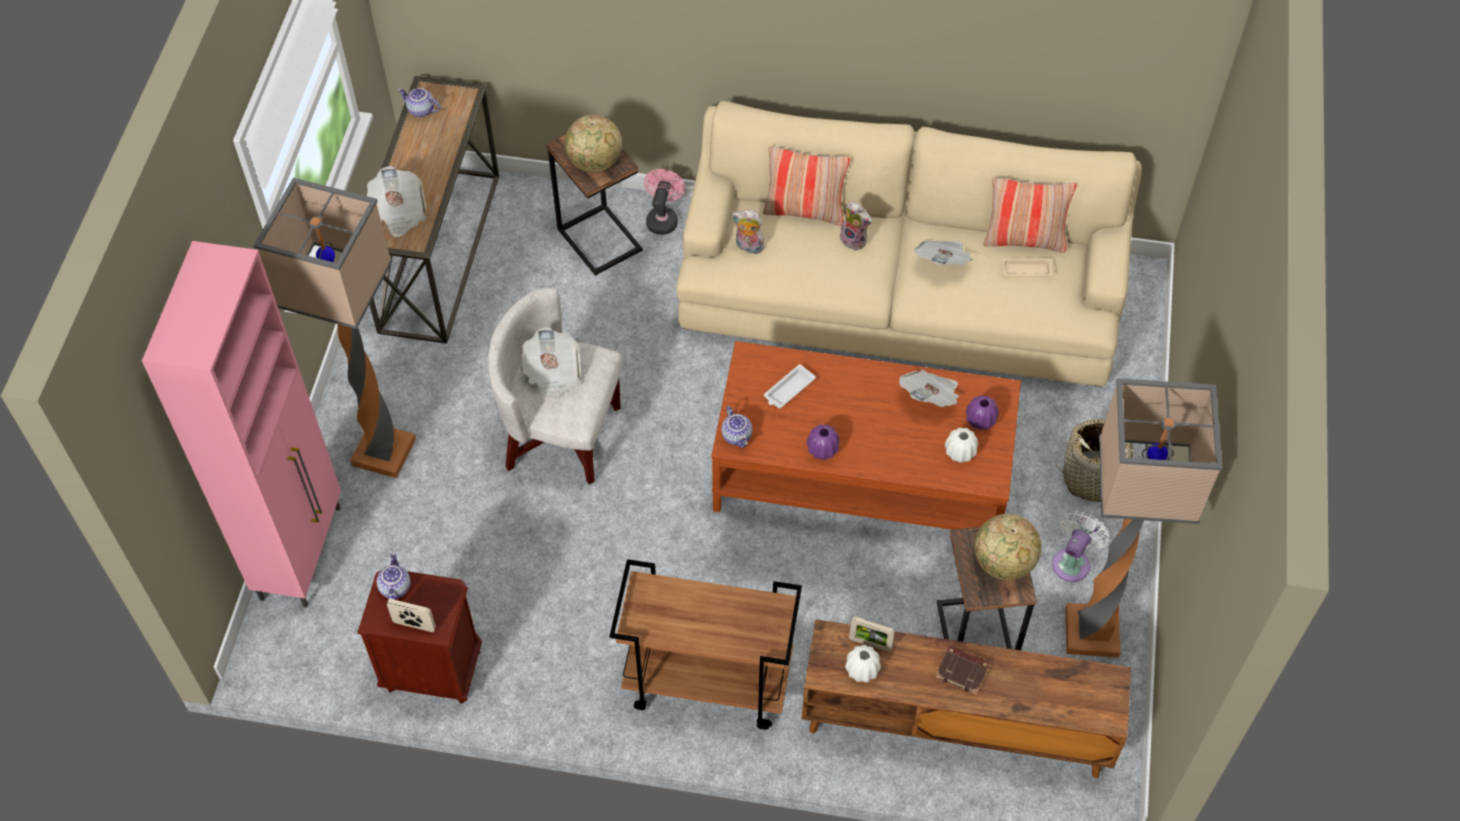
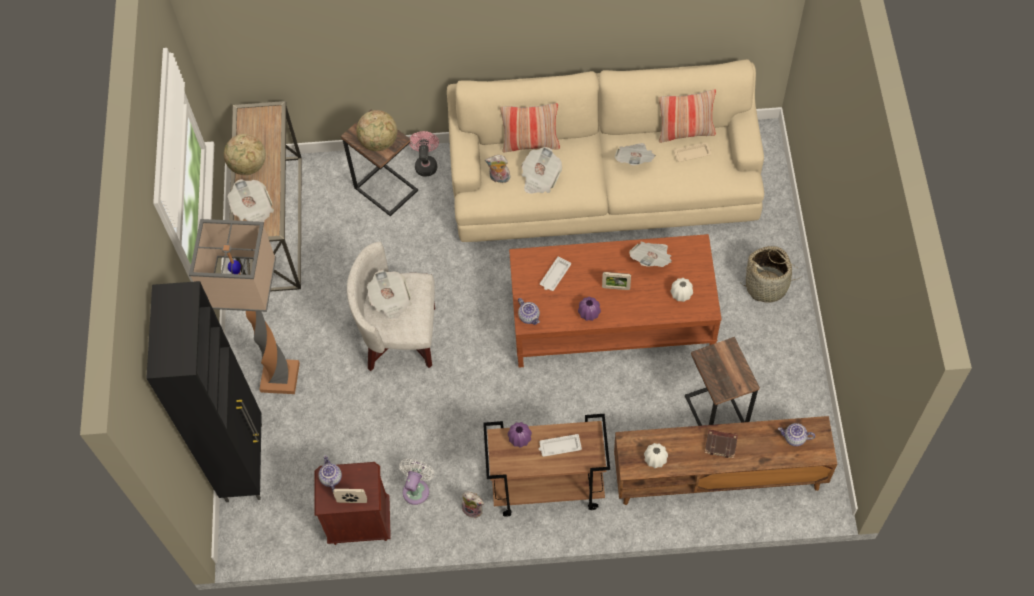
camera: 10 degrees left, 5 degrees up
(302, 551) = (245, 461): pink cabinet -> black cabinet
(420, 110) = (245, 130): teapot -> teapot (794, 438)
(726, 618) = (559, 446): none -> white tray
(804, 258) = (540, 178): none -> newspaper
(855, 240) = (571, 157): plush toy -> plush toy (473, 509)
(870, 644) = (656, 440): picture frame -> picture frame (616, 287)
(980, 420) = (689, 268): purple vase -> purple vase (520, 438)
(1003, 563) = (731, 366): globe -> globe (248, 166)
(1073, 561) = (767, 347): white fan -> white fan (417, 489)
(1093, 631) = (792, 391): floor lamp -> none

